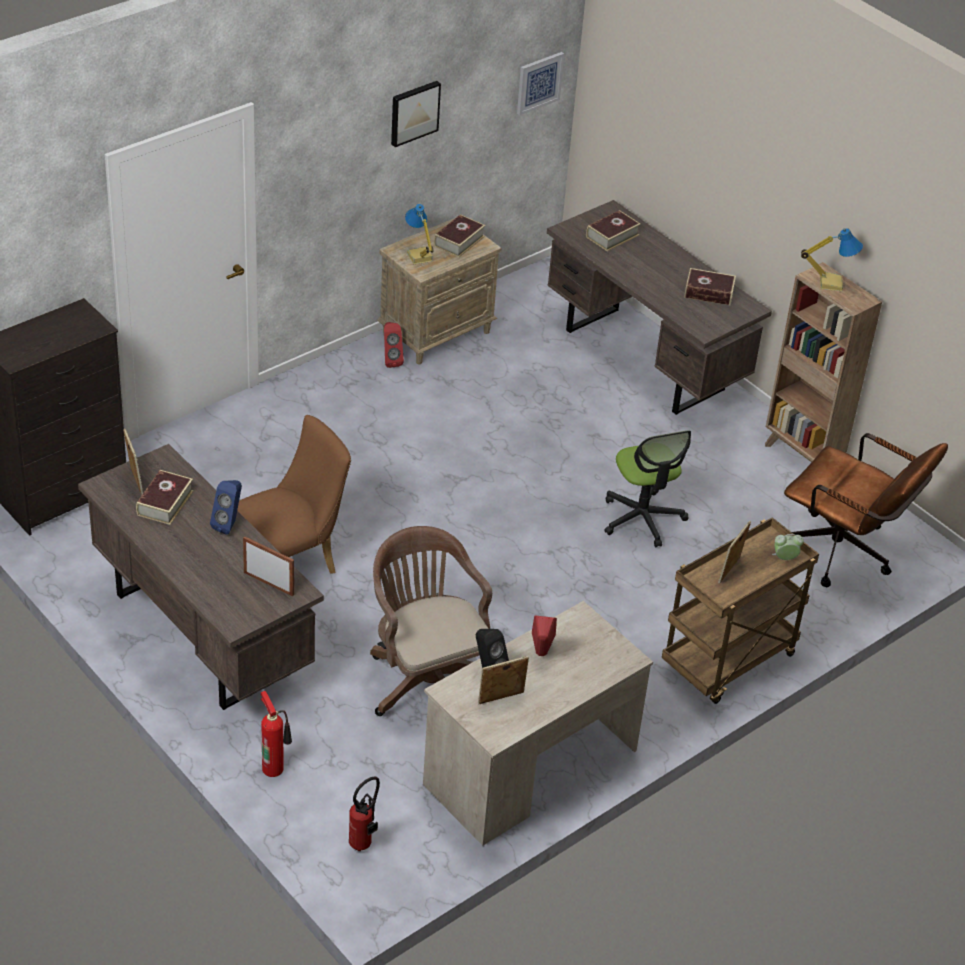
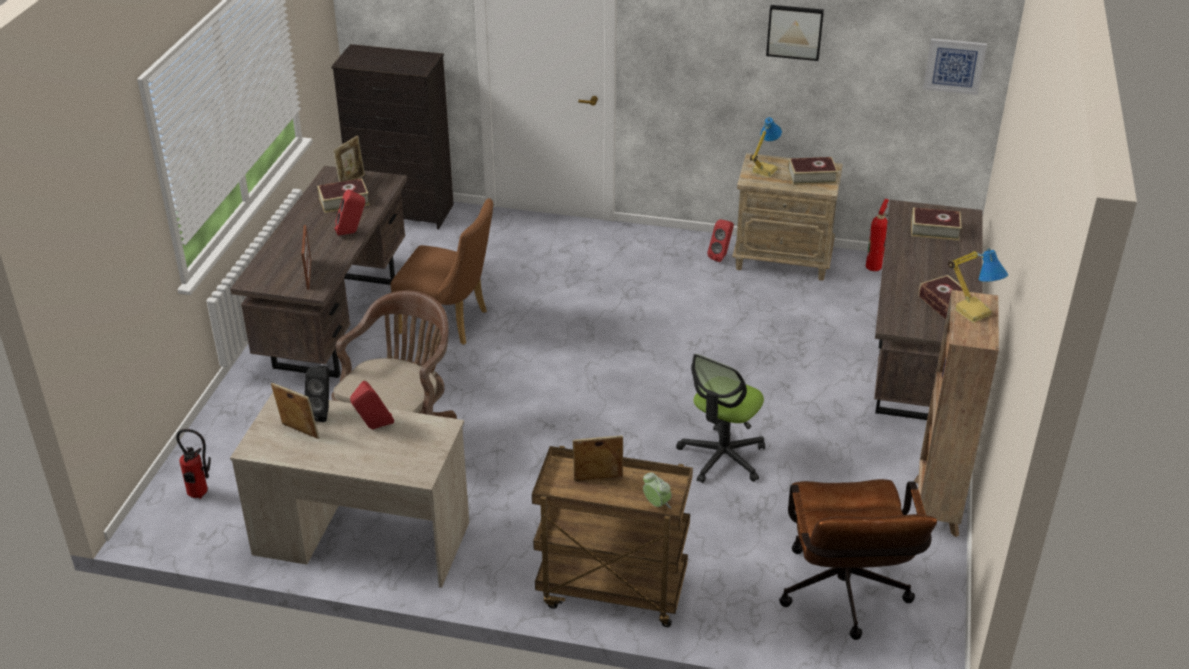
camera: 55 degrees right, 5 degrees down
(229, 524) = (352, 233): blue speaker -> red speaker
(274, 767) = (239, 417): fire extinguisher -> fire extinguisher (875, 266)

